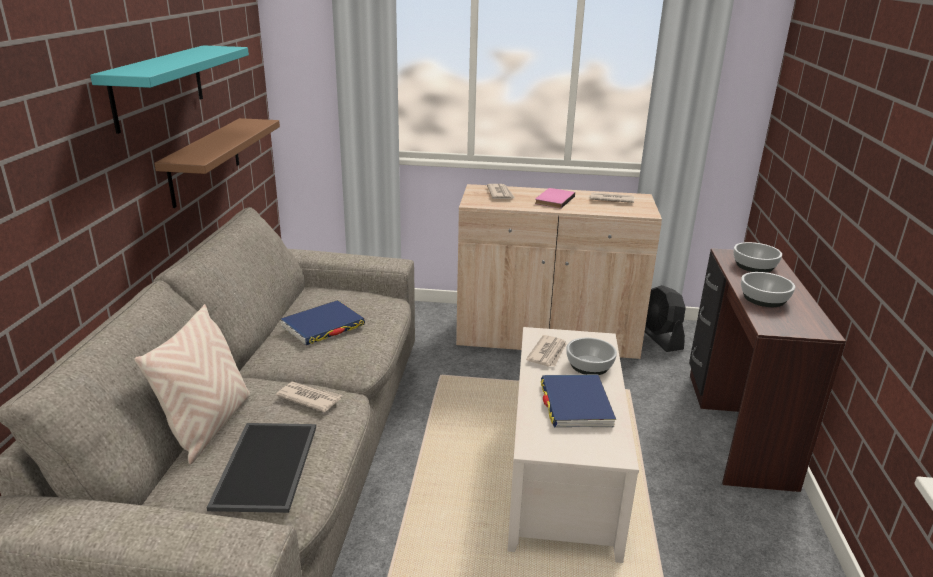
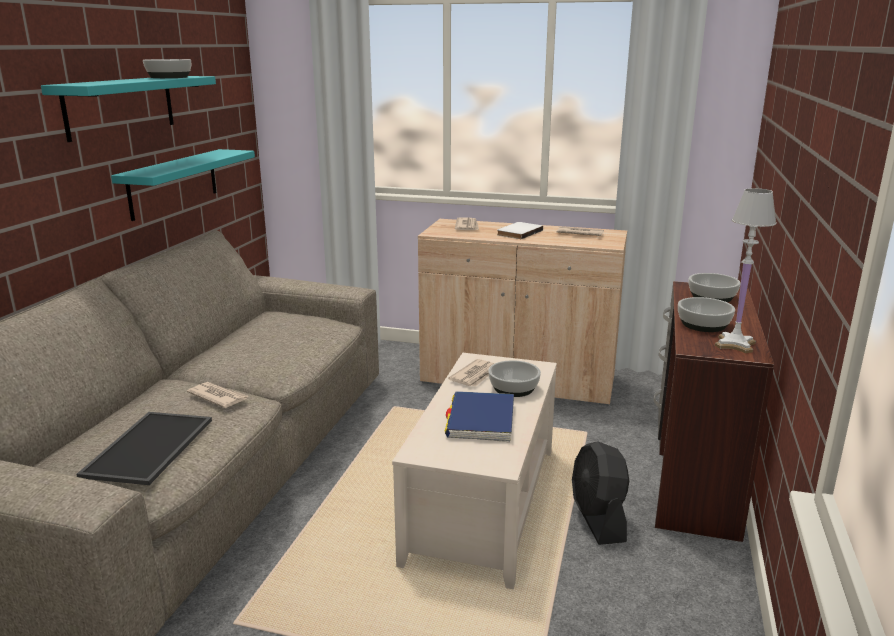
camera: 10 degrees right, 5 degrees down
(205, 51) = (169, 77): none -> bowl
(205, 161) = (173, 183): brown shelf -> turquoise shelf
(209, 426) = (116, 413): beige pillow -> none
(323, 326) = (262, 341): blue book -> none
(553, 200) = (518, 232): pink book -> white book
(660, 338) = (641, 387): black fan -> black fan (598, 519)
(803, 320) = (735, 344): none -> white table lamp

